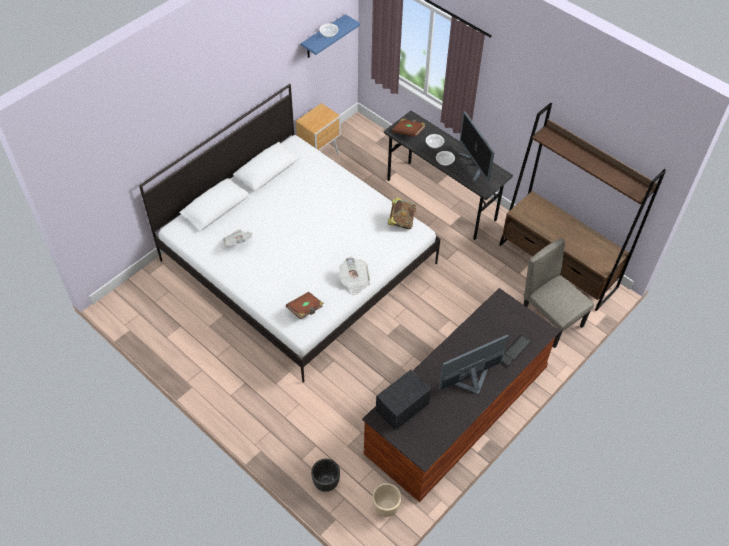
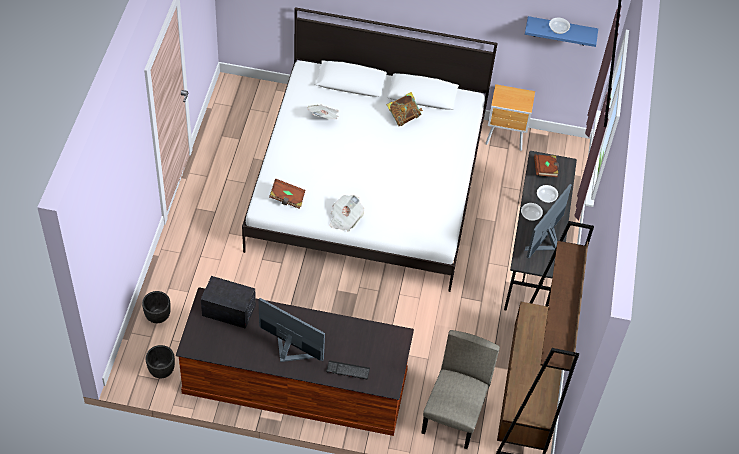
camera: 55 degrees right, 0 degrees up
(386, 507) = (162, 371): beige planter -> black planter
(401, 221) = (442, 222): book -> book (404, 117)

